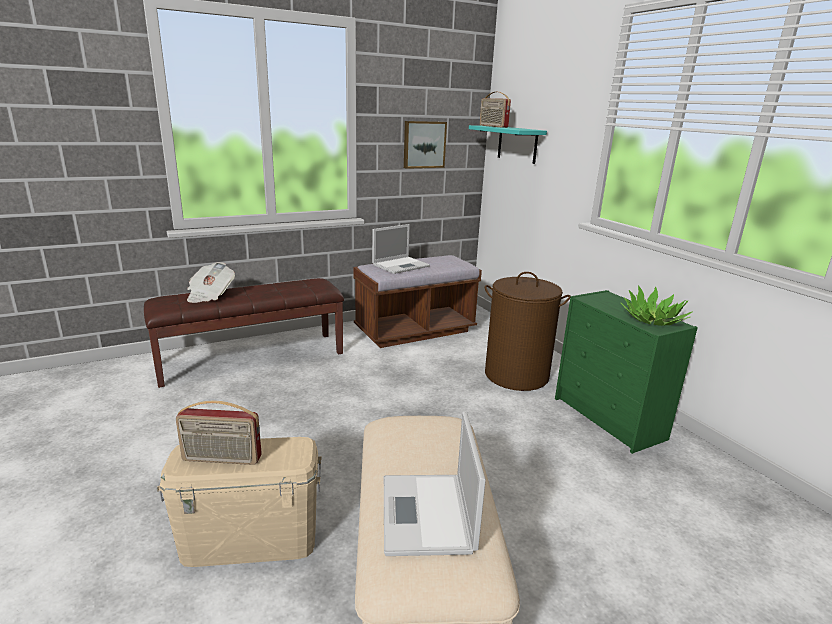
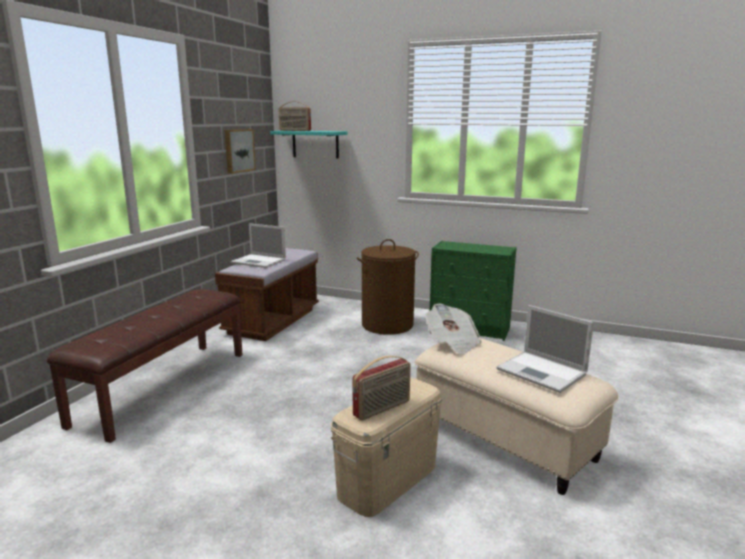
camera: 40 degrees left, 5 degrees down
(210, 295) = (123, 328): newspaper -> newspaper (452, 342)
(401, 265) = (259, 261): laptop -> laptop turned 105 degrees clockwise
(653, 319) = (492, 249): potted plant -> none

